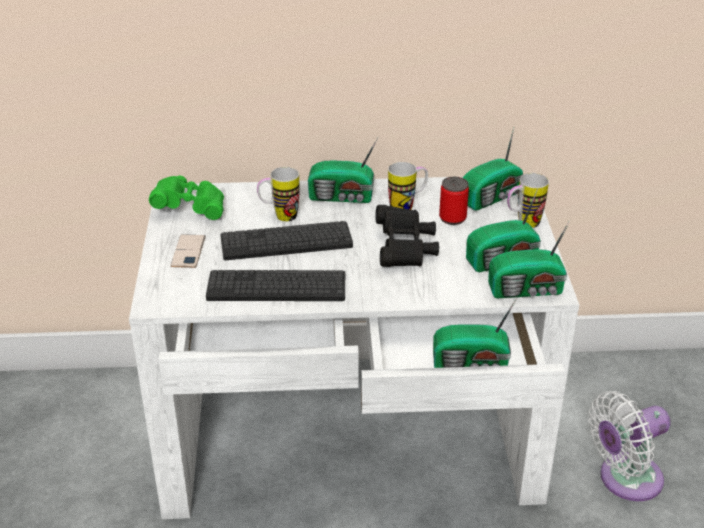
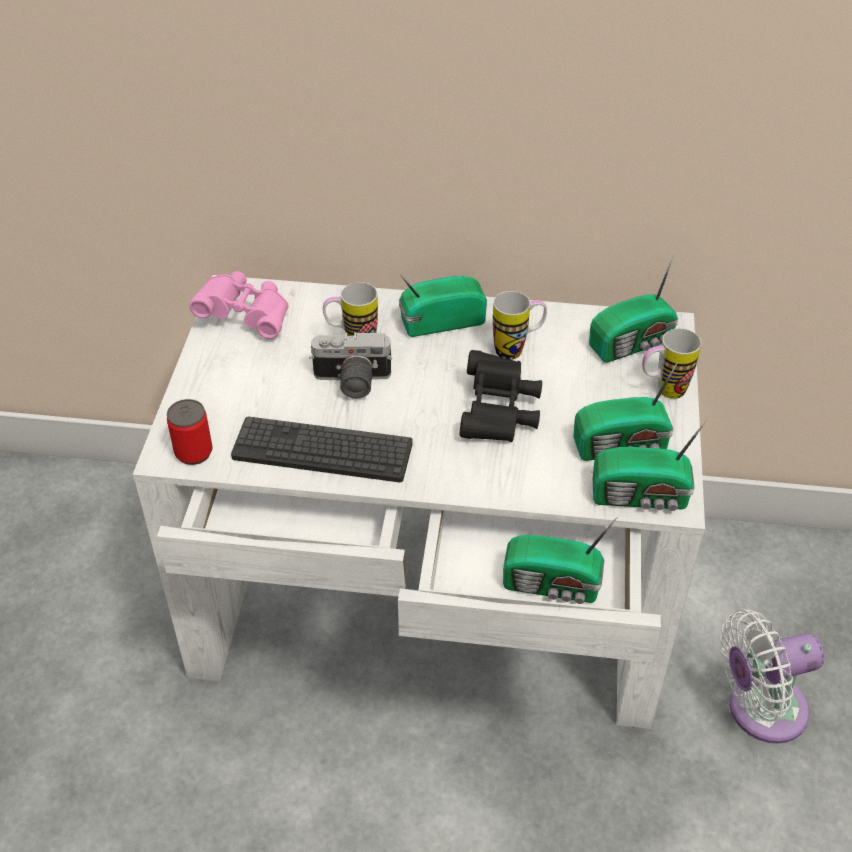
camera: 10 degrees right, 10 degrees up
(188, 251) = (227, 382): phone -> none
(191, 208) = (246, 316): green binoculars -> pink binoculars
(286, 242) = (351, 383): keyboard -> camera
(343, 197) = (439, 321): radio -> radio turned 150 degrees clockwise
(452, 218) = (572, 370): can -> can (194, 452)

